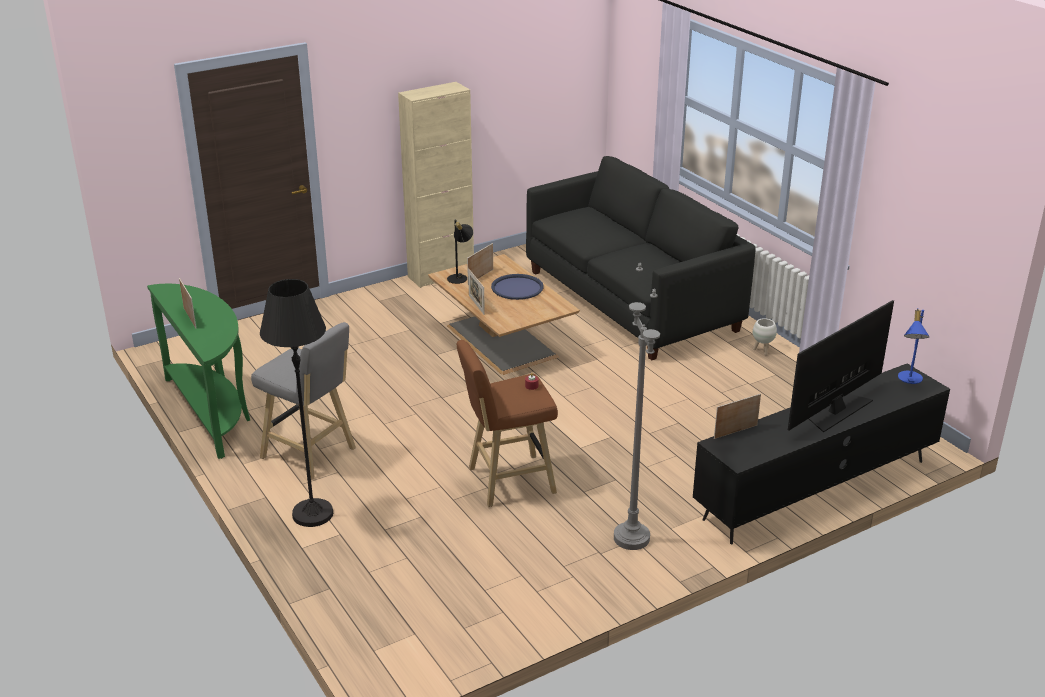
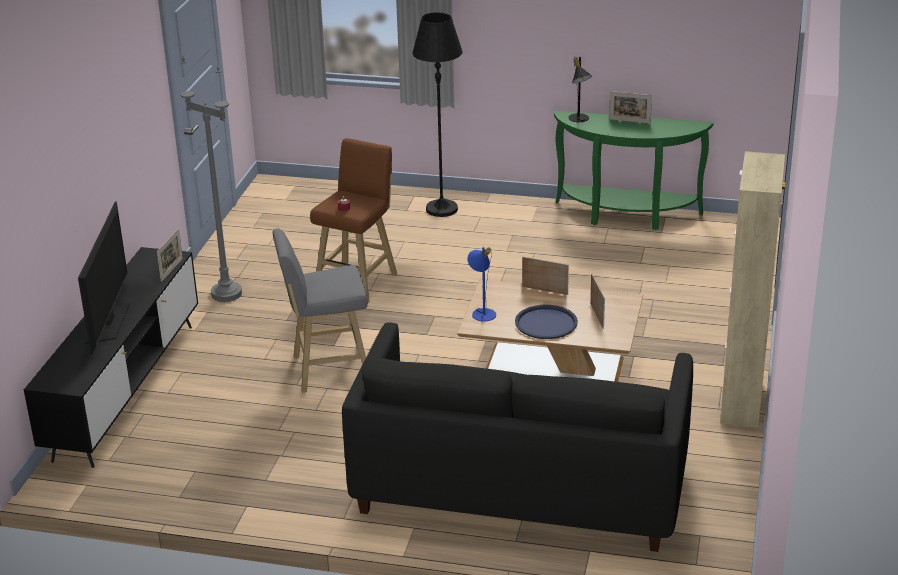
camera: 135 degrees right, 0 degrees up
(311, 455) = (509, 230): grey stool -> grey stool (327, 370)
(460, 277) = (611, 306): black table lamp -> black table lamp (579, 119)
(762, 351) = (308, 501): white planter -> none
(909, 379) = (67, 379): blue table lamp -> blue table lamp (482, 312)

